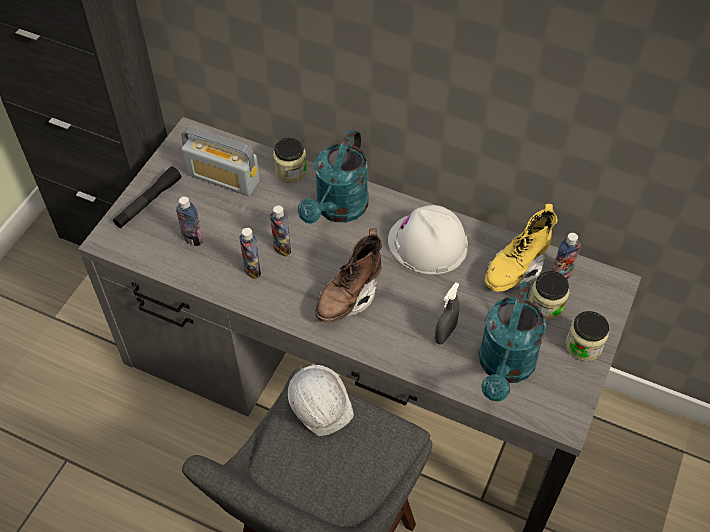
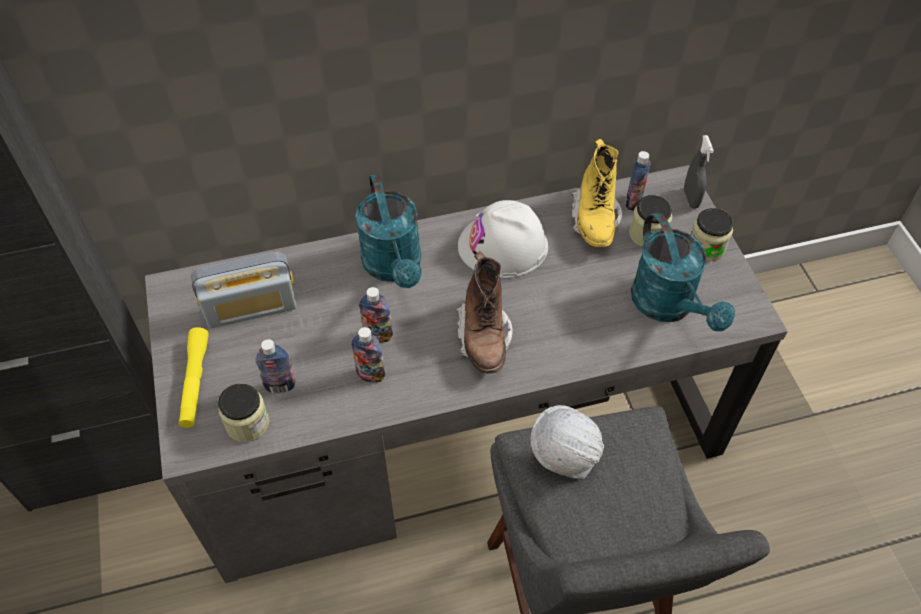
camera: 40 degrees left, 0 degrees up
(148, 202) = (195, 382): black flashlight -> yellow flashlight
(290, 171) = (313, 260): jar -> jar (247, 423)
(445, 334) = (596, 312): grey spray bottle -> grey spray bottle (691, 198)

